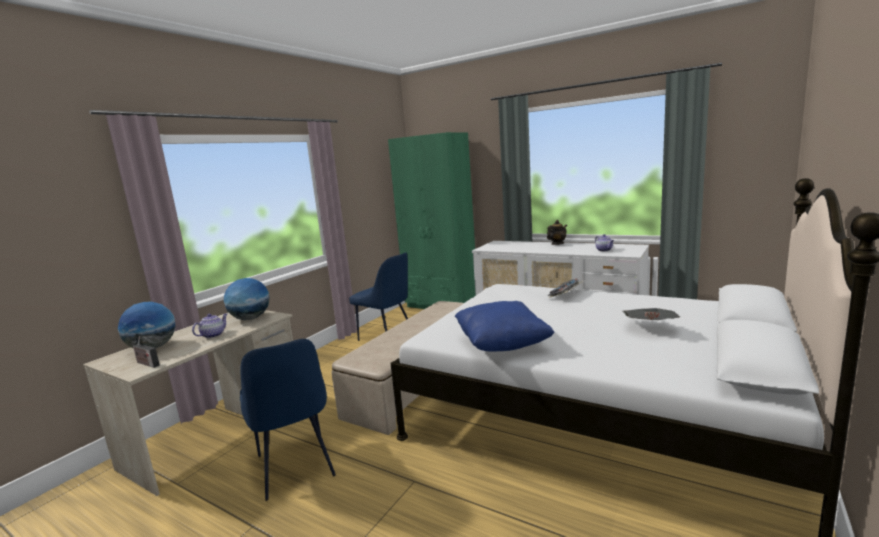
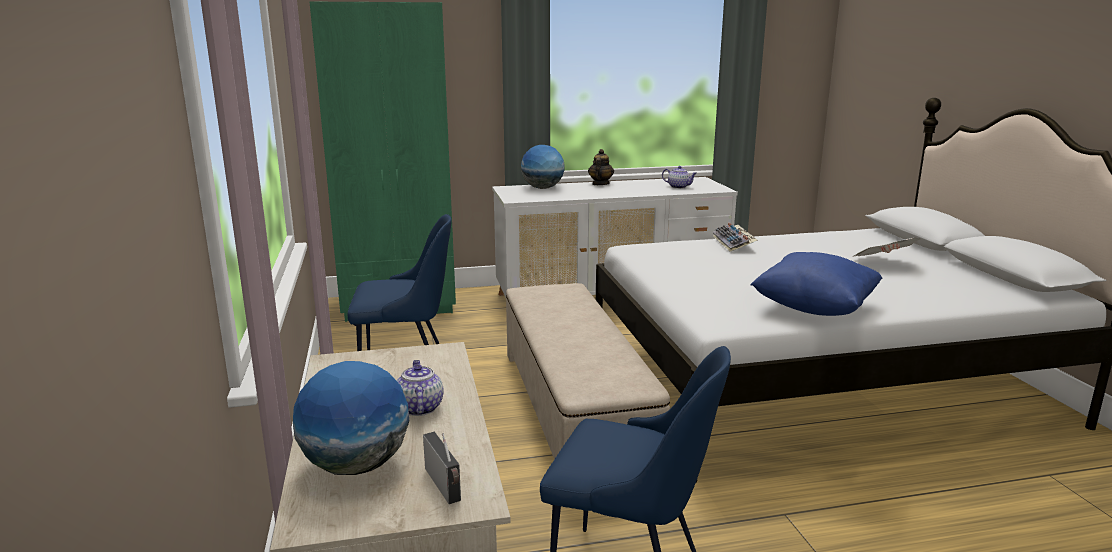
camera: 45 degrees left, 5 degrees up
(147, 364) = (444, 486): radio -> radio turned 105 degrees counterclockwise
(250, 318) = (404, 367): globe -> globe (542, 188)

